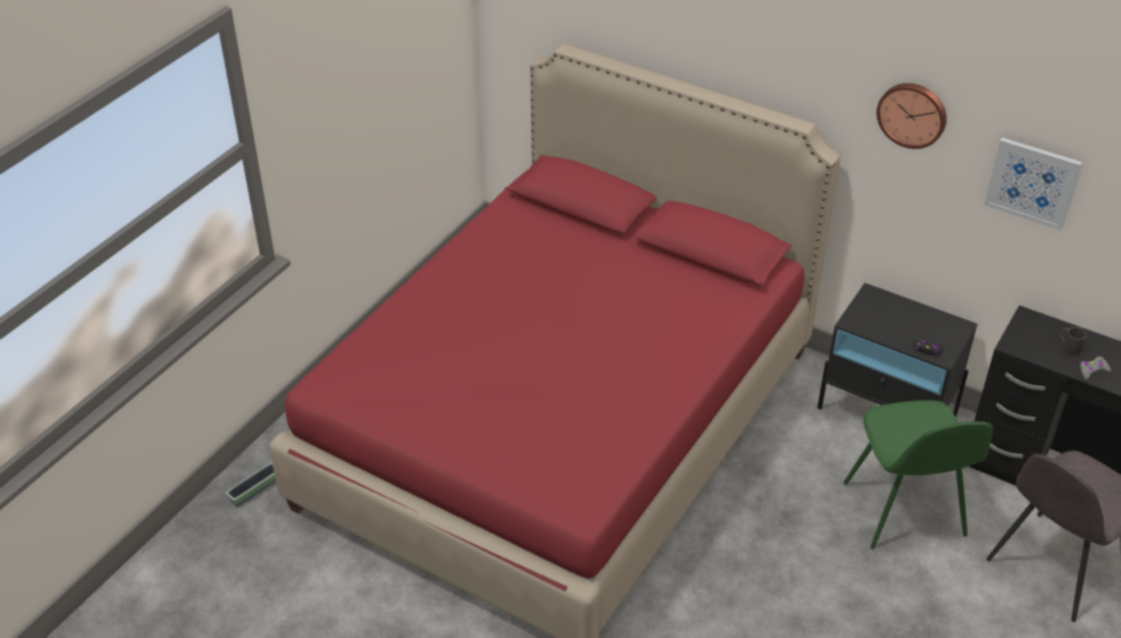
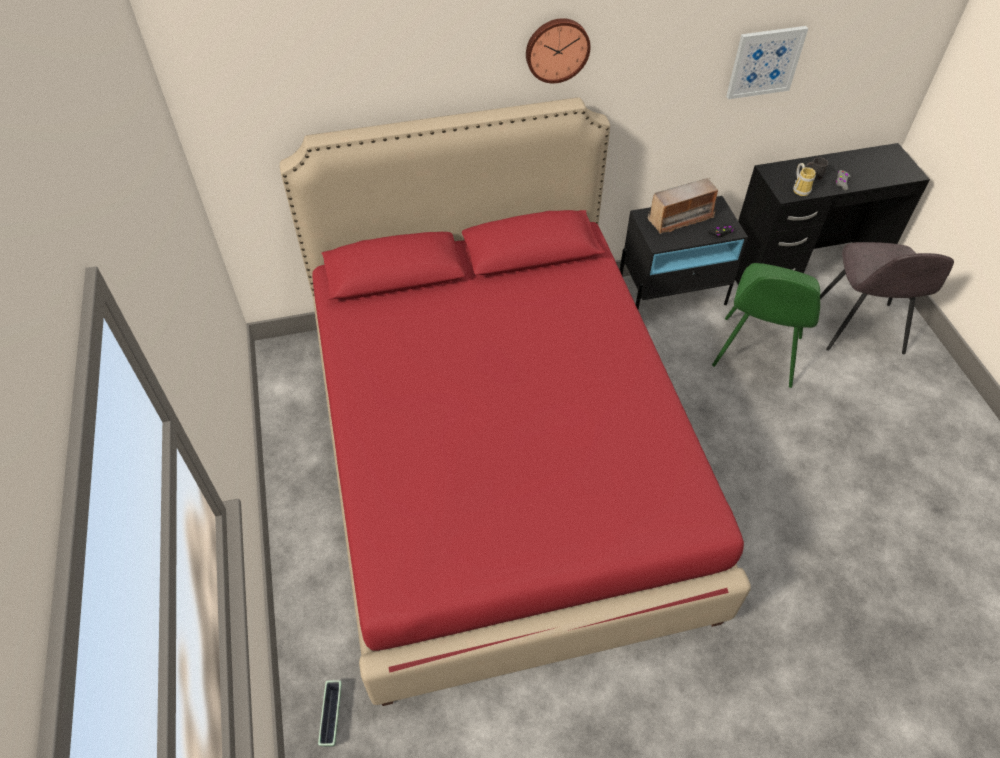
camera: 45 degrees left, 10 degrees up
(903, 316) = (680, 218): none -> radio
(905, 512) = (756, 354): green chair -> green chair turned 75 degrees clockwise
(912, 114) = (664, 48): wall clock -> wall clock (557, 49)
(1036, 350) = (801, 189): none -> mug

